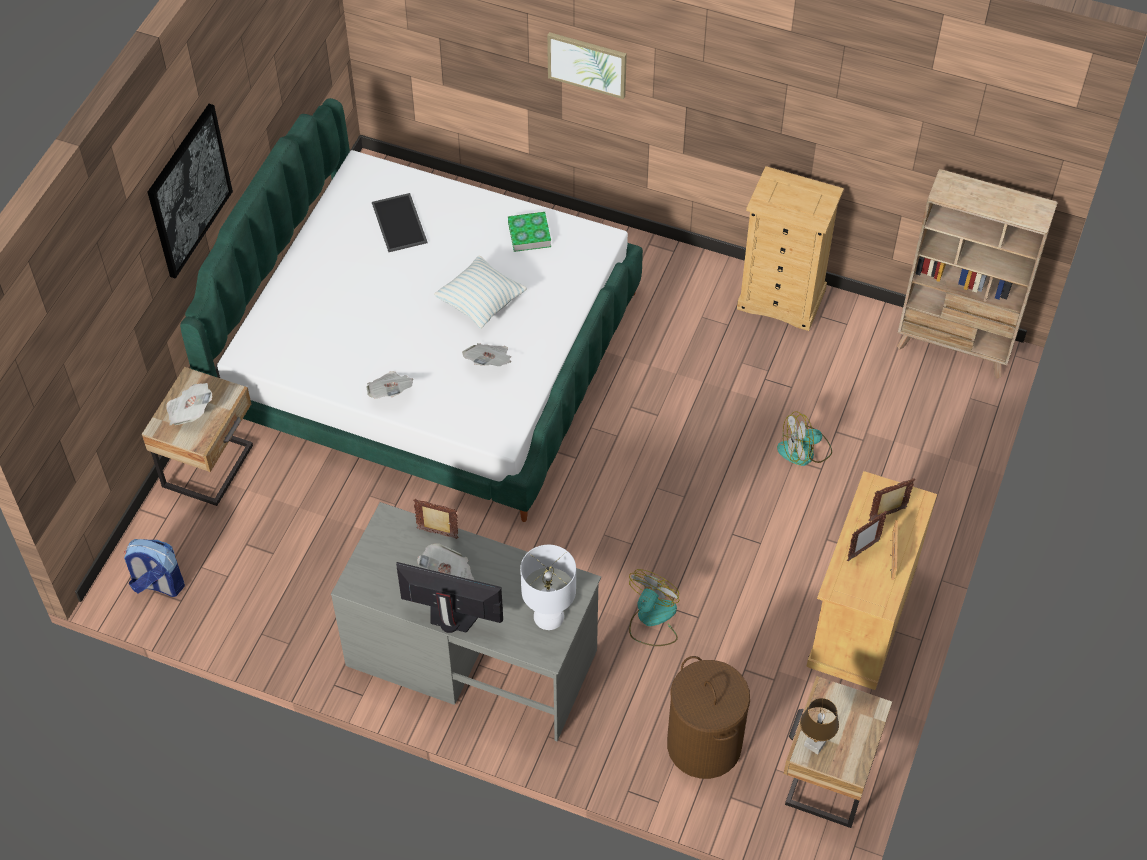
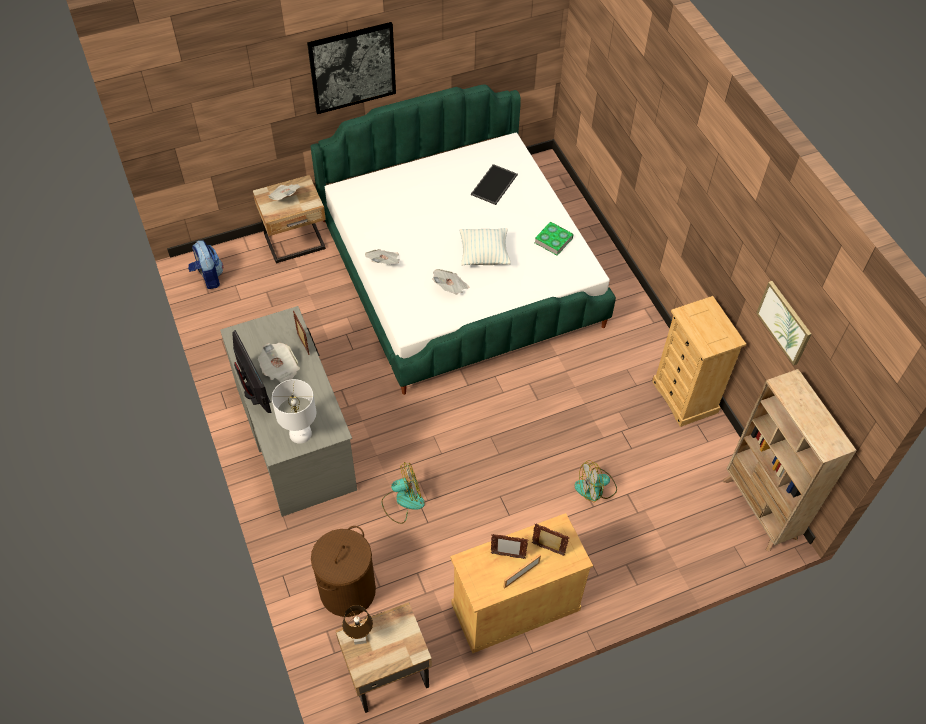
camera: 45 degrees right, 0 degrees up
(587, 64) = (653, 156): picture -> picture (784, 322)
(804, 451) = (595, 488): fan -> fan turned 45 degrees counterclockwise

